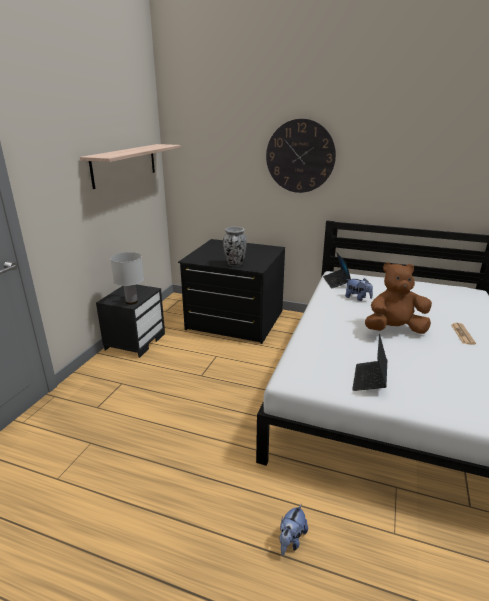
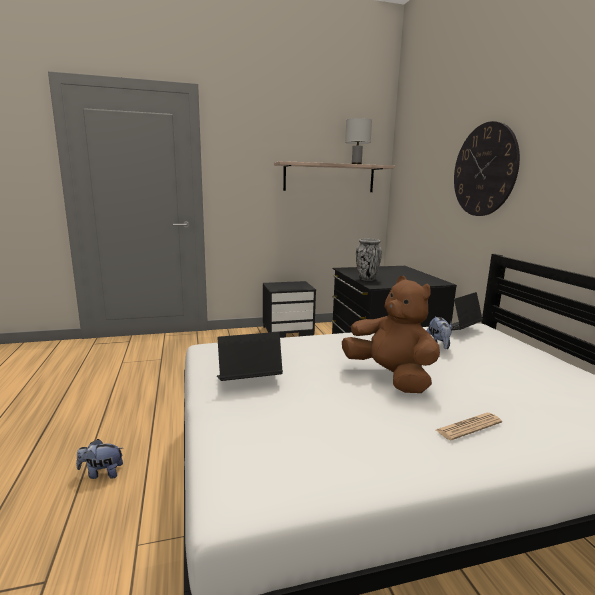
camera: 55 degrees right, 10 degrees down
(131, 302) = (278, 289): white table lamp -> white table lamp (356, 164)

